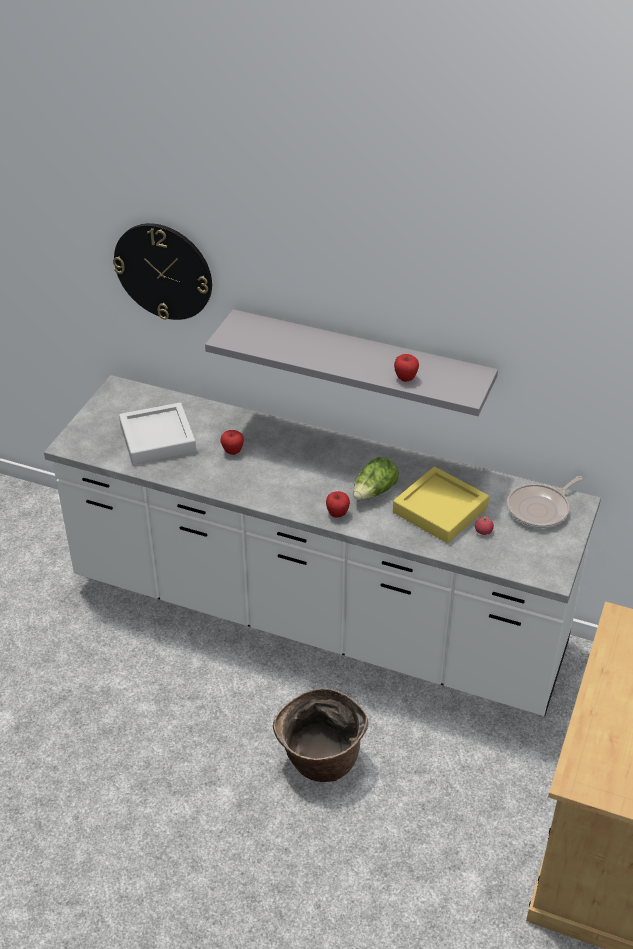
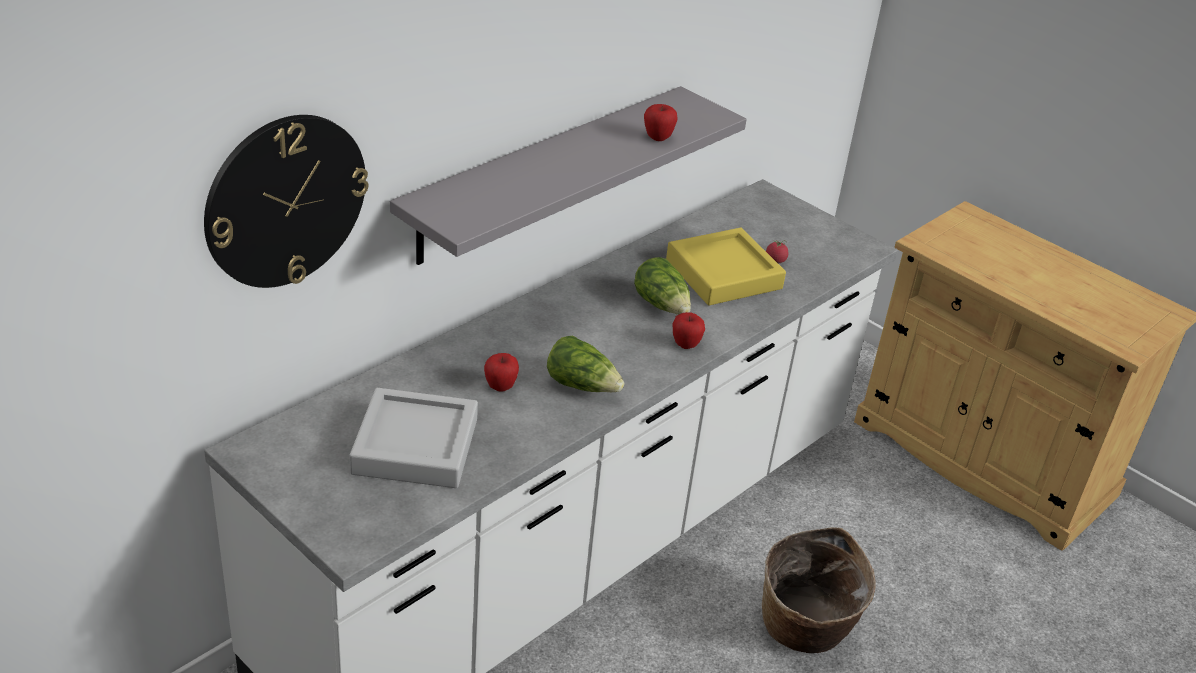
camera: 70 degrees left, 5 degrees down
(258, 482) = (582, 385): none -> lettuce
(540, 509) = (760, 216): frying pan -> none

